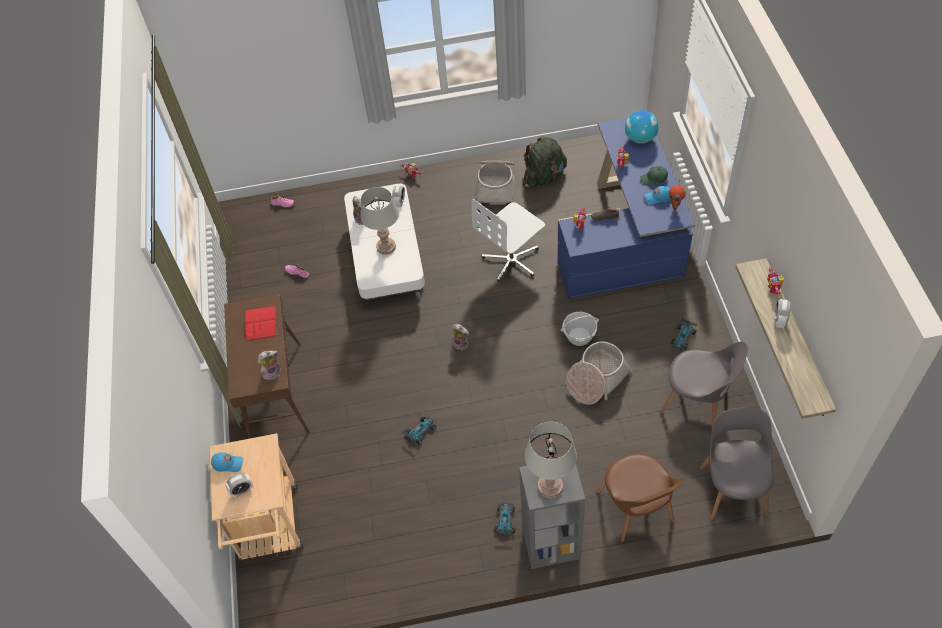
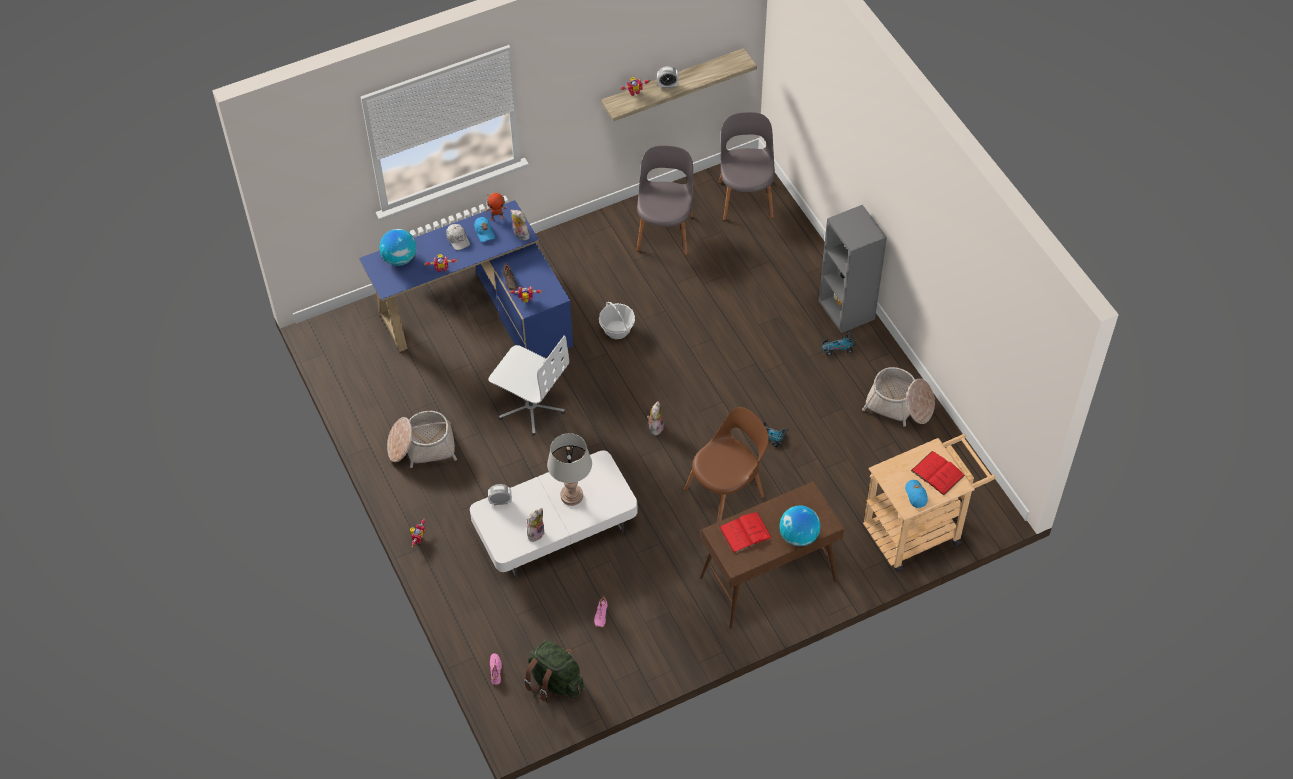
camera: 110 degrees left, 0 degrees up
(238, 361) = (798, 536): none -> globe
(242, 490) = (937, 473): alarm clock -> red book
(272, 372) = (800, 501): plush toy -> plush toy (520, 235)
(544, 176) = (397, 402): green backpack -> green backpack (554, 681)
(550, 486) = (860, 227): grey table lamp -> none
(596, 379) = (664, 307): basket -> basket (899, 405)
(636, 509) = (790, 257): brown chair -> brown chair (727, 491)
(654, 178) = (458, 239): green cap -> white cap
(683, 337) = (595, 249): toy car -> none
(732, 487) = (746, 196): grey chair -> grey chair turned 105 degrees clockwise

